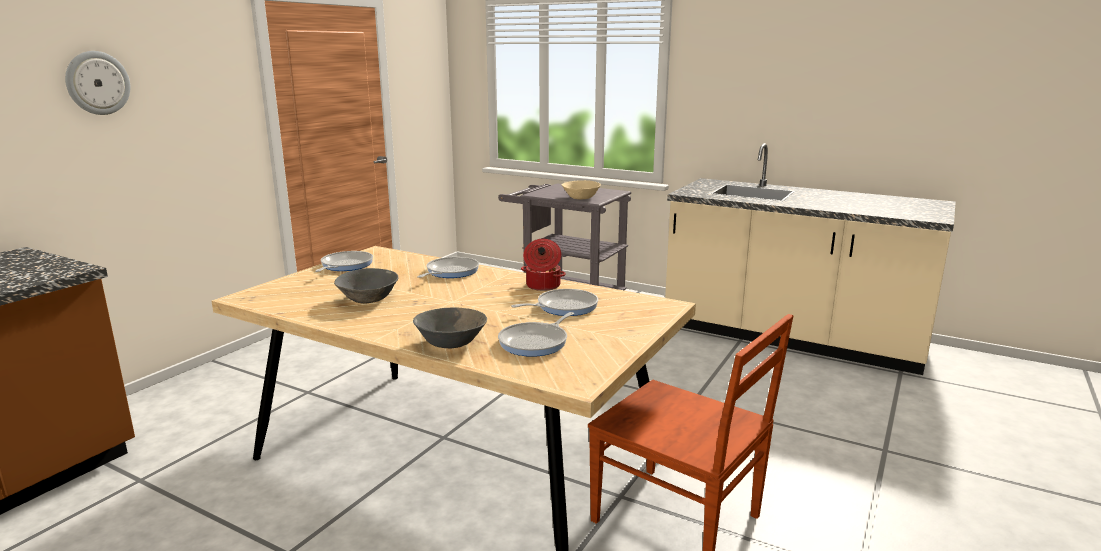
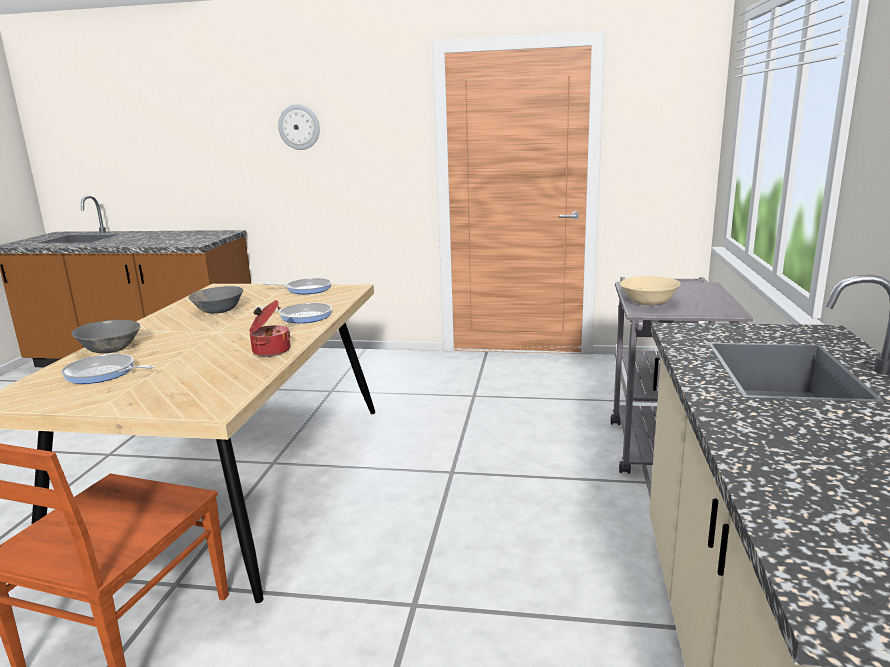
camera: 70 degrees right, 0 degrees up
(563, 307) = (203, 368): frying pan -> none

